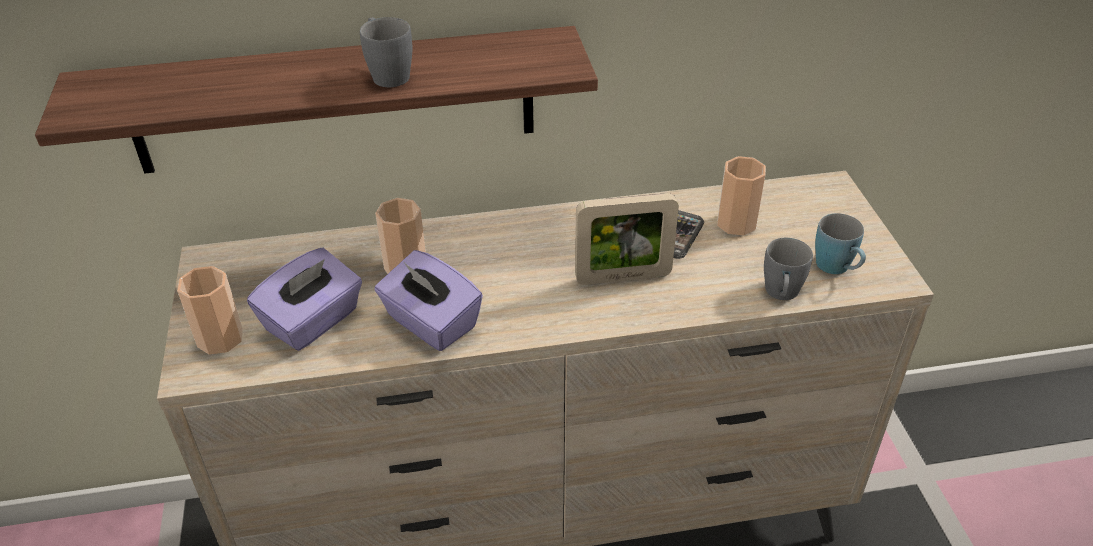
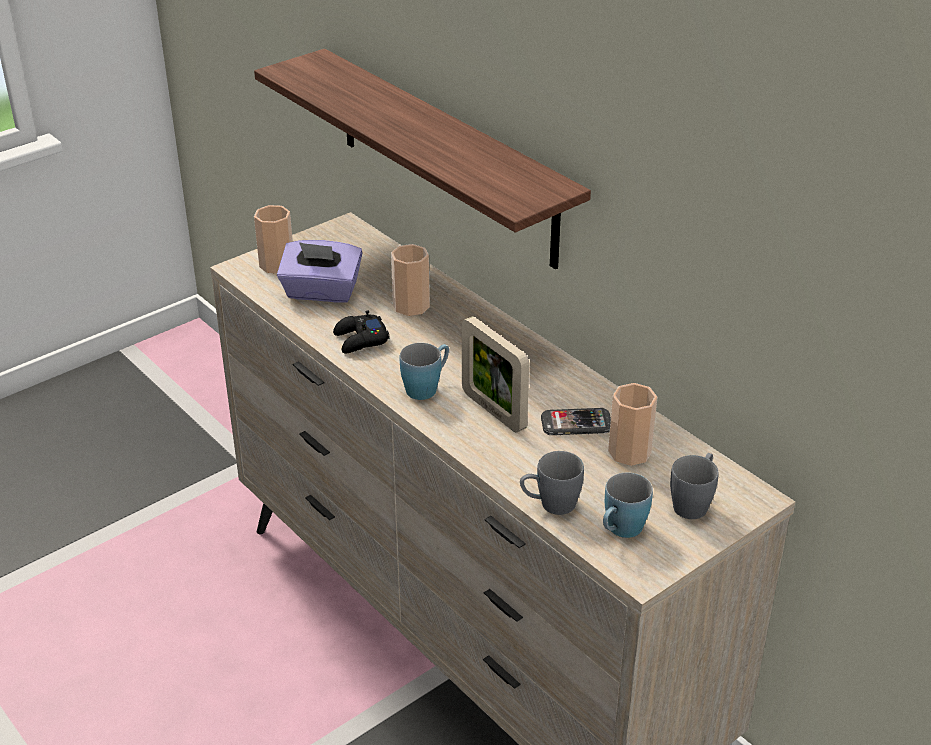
camera: 60 degrees right, 5 degrees down
(387, 73) = (432, 143): grey mug -> grey mug (693, 502)
(430, 323) = (360, 340): purple tissue box -> black game controller
(551, 305) = (427, 387): none -> blue mug

